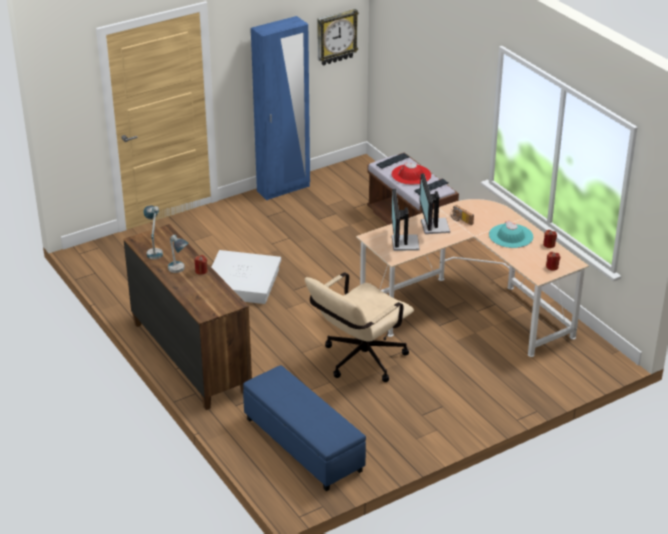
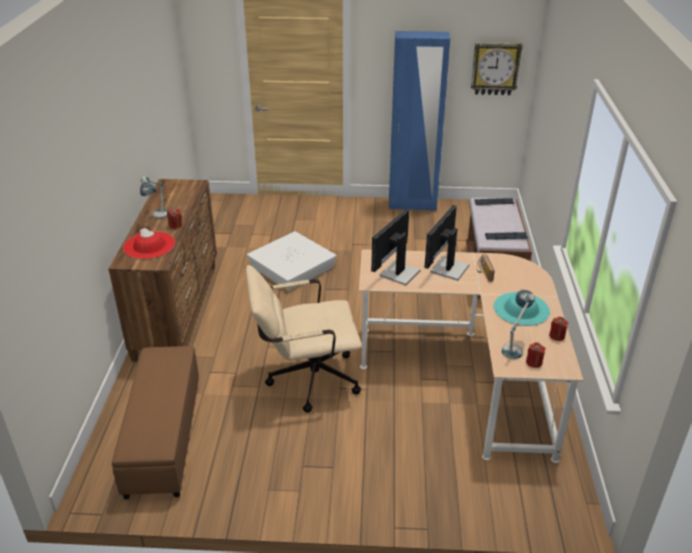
camera: 35 degrees right, 0 degrees up
(154, 250) = (166, 196): table lamp -> table lamp (514, 346)
(302, 445) = (162, 437): blue ottoman -> brown ottoman
(411, 175) = (498, 219): red hat -> red hat (149, 245)

